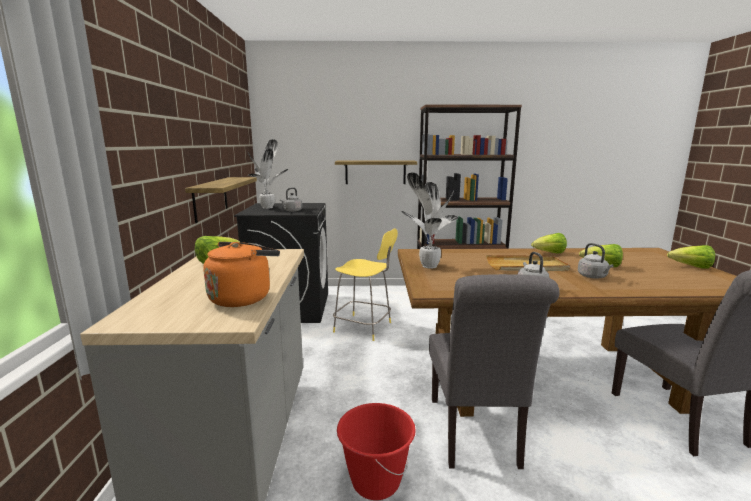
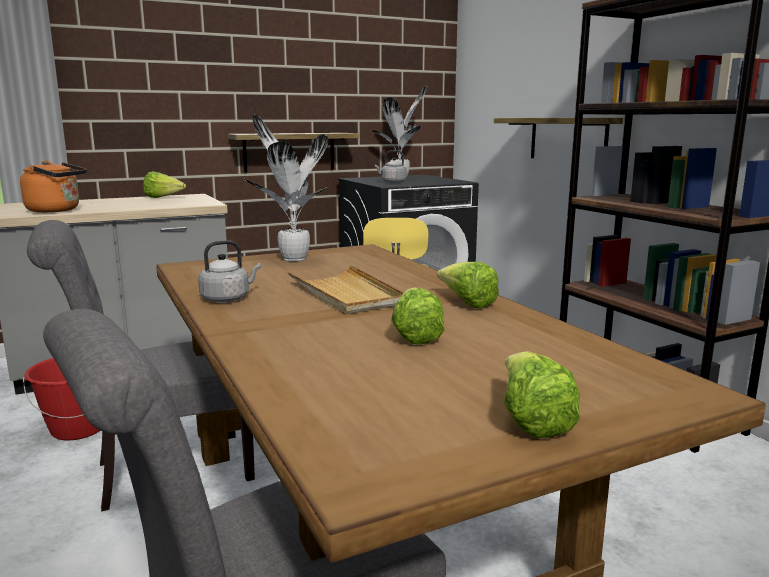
camera: 65 degrees right, 0 degrees up
(593, 277) = (321, 329): grey kettle -> none

